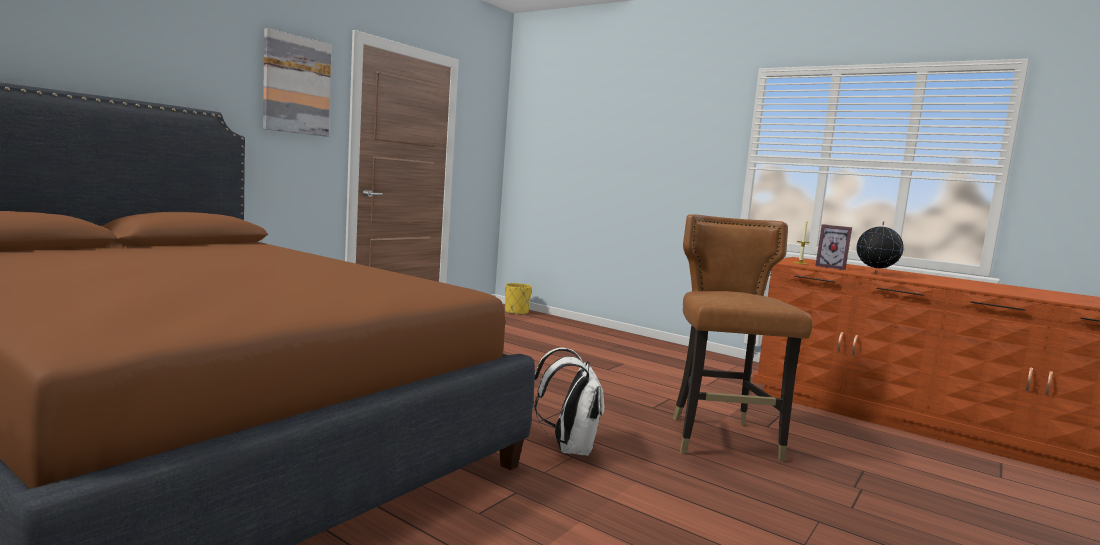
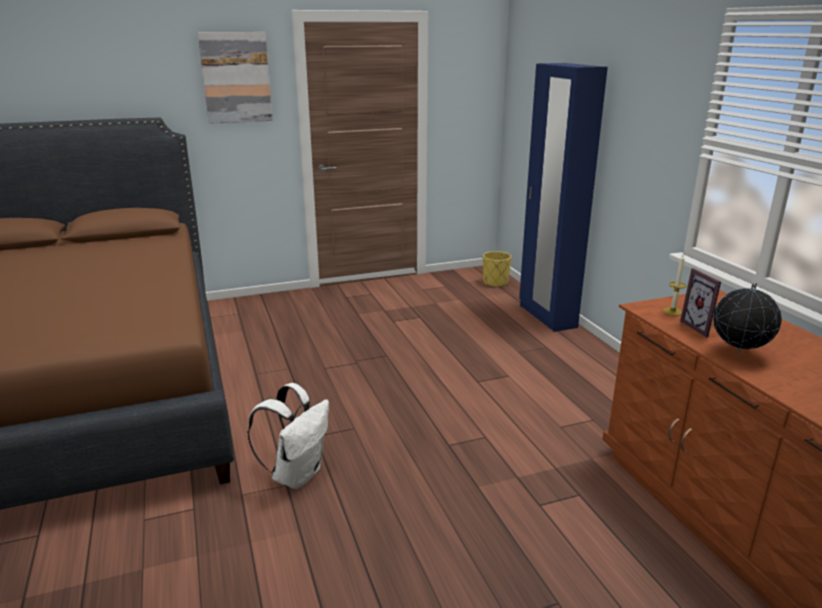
camera: 35 degrees right, 15 degrees up
(590, 328) = (547, 316): none -> blue wardrobe
(721, 440) = (456, 507): brown chair -> none

